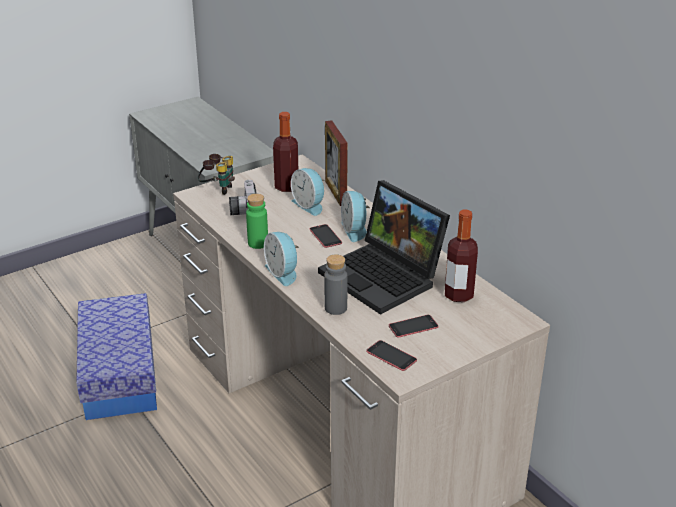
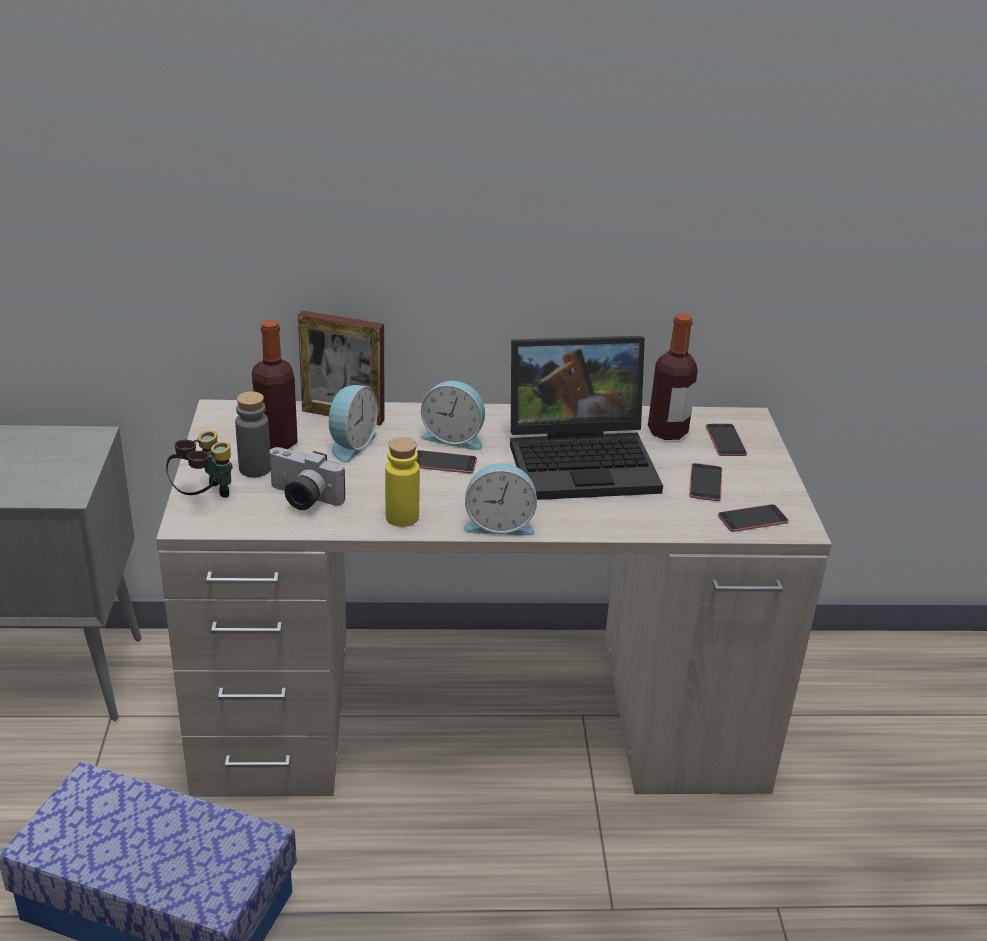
camera: 60 degrees left, 0 degrees up
(258, 243) = (402, 517): green bottle -> yellow bottle
(309, 205) = (350, 444): alarm clock -> alarm clock turned 60 degrees counterclockwise
(335, 308) = (621, 517): grey bottle -> grey bottle (255, 469)
(478, 319) = (725, 440): none -> phone

